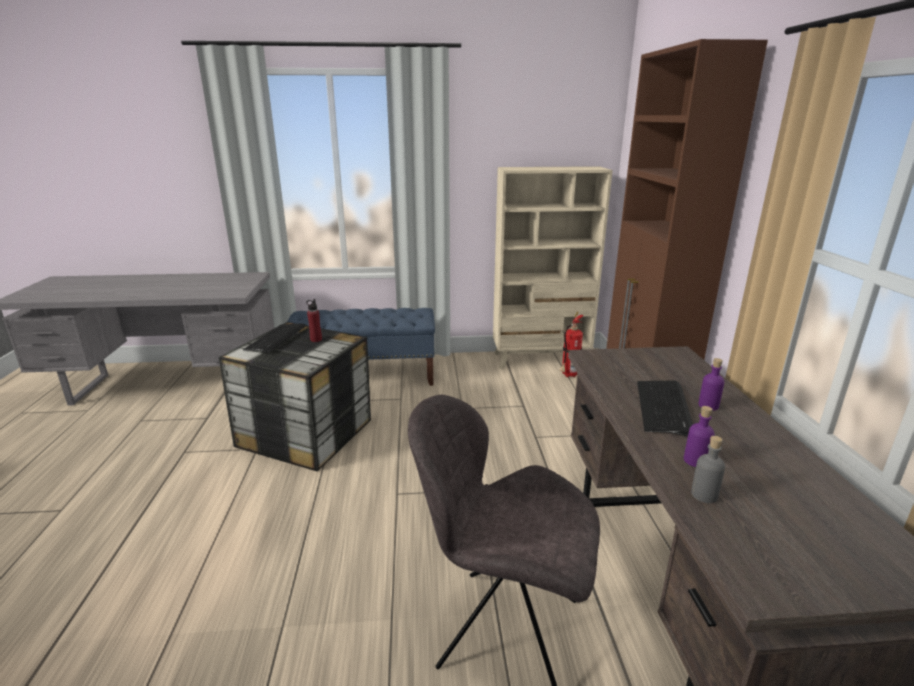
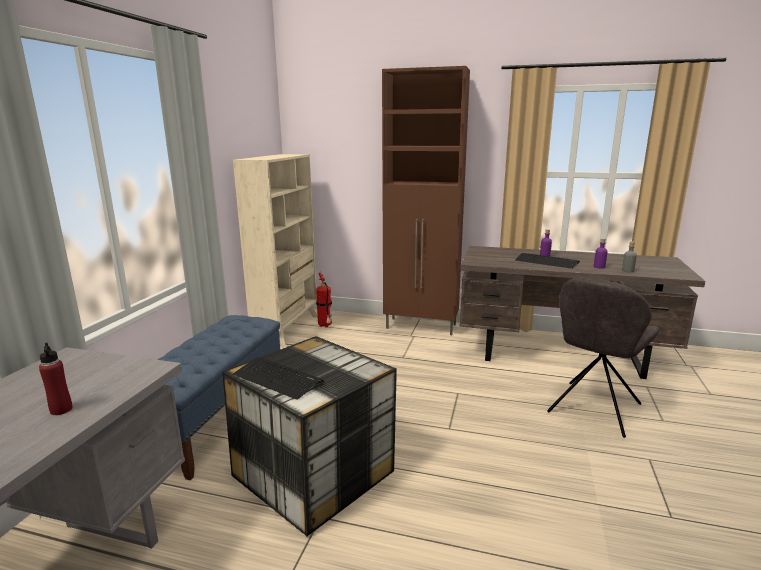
camera: 70 degrees left, 5 degrees down
(316, 340) = (302, 358): red bottle -> red bottle (61, 410)

